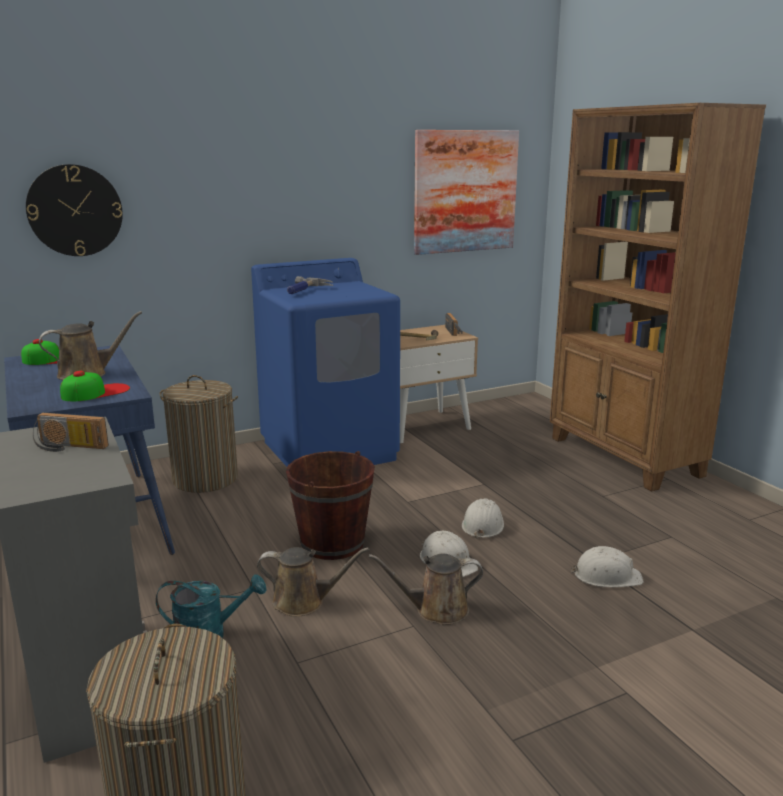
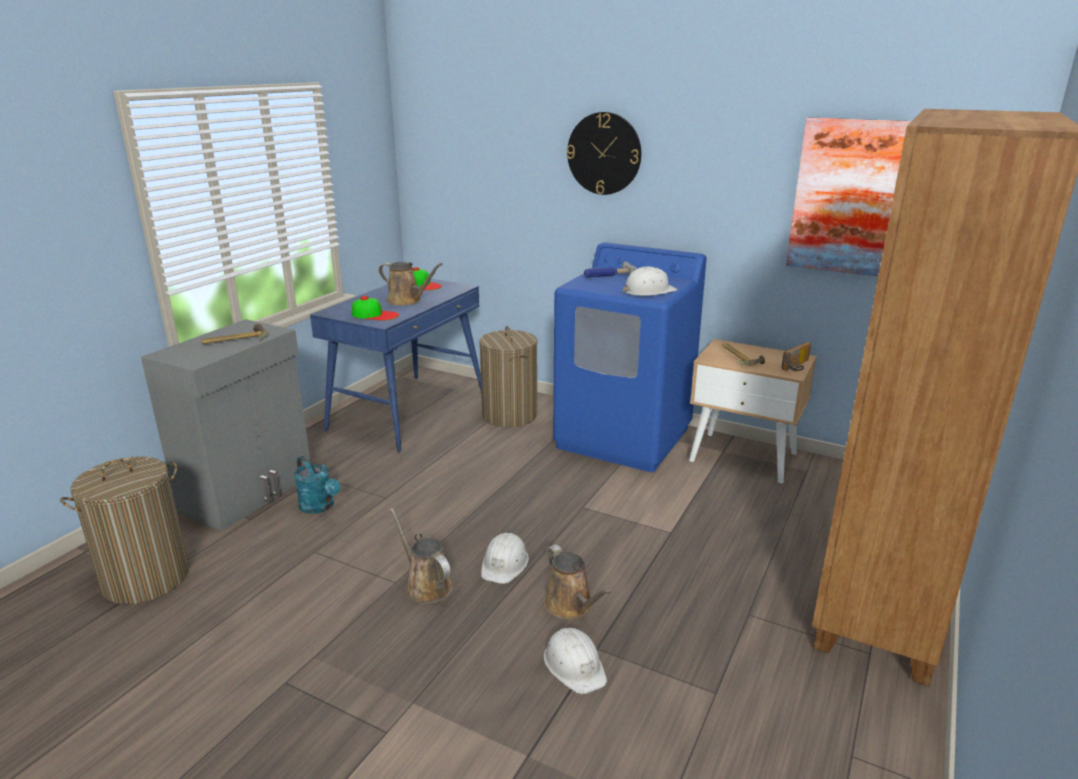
camera: 55 degrees right, 5 degrees up
(68, 447) = (235, 340): radio -> hammer
(75, 210) = (476, 173): wall clock -> wall clock (604, 153)
(304, 601) = (386, 523): brown watering can -> brown watering can (571, 606)
(332, 543) = (476, 501): brown bucket -> none
(483, 525) = (589, 559): white hard hat -> white hard hat (648, 291)

